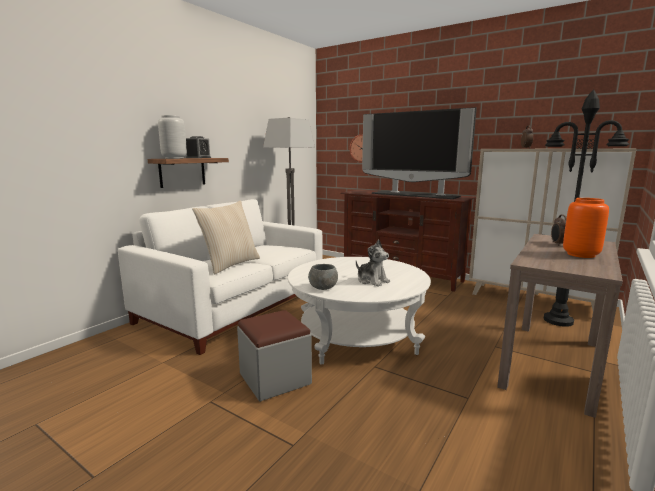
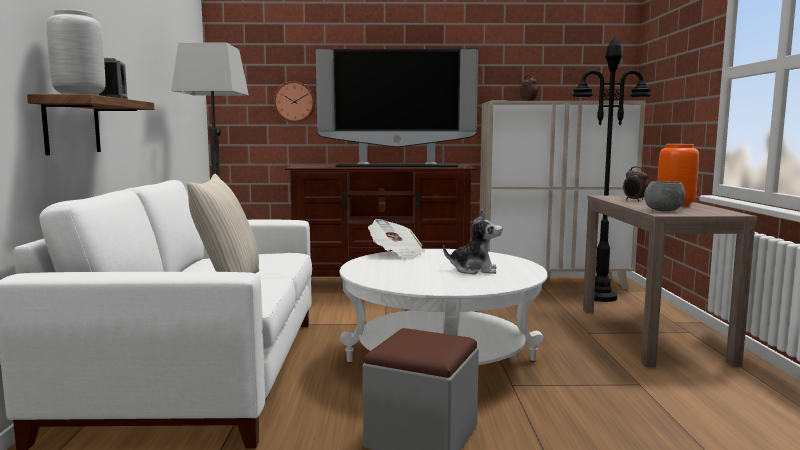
camera: 35 degrees left, 5 degrees down
(323, 288) = (438, 286): grey bowl -> grey bowl (663, 210)
(353, 260) = (396, 254): none -> newspaper

